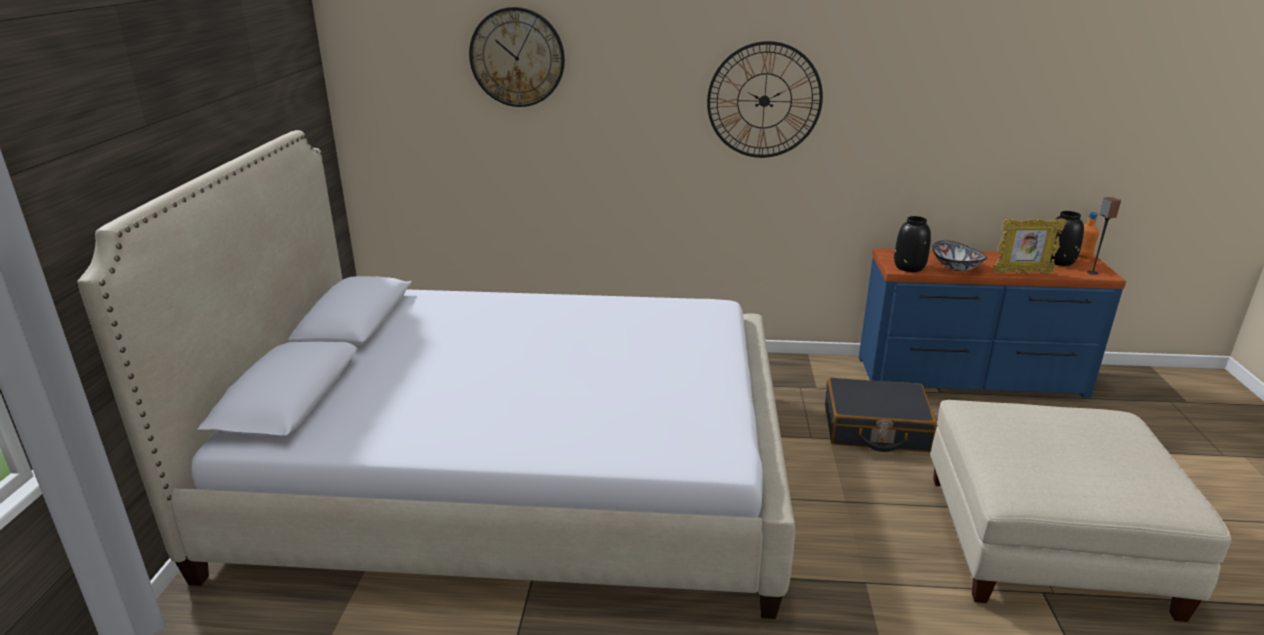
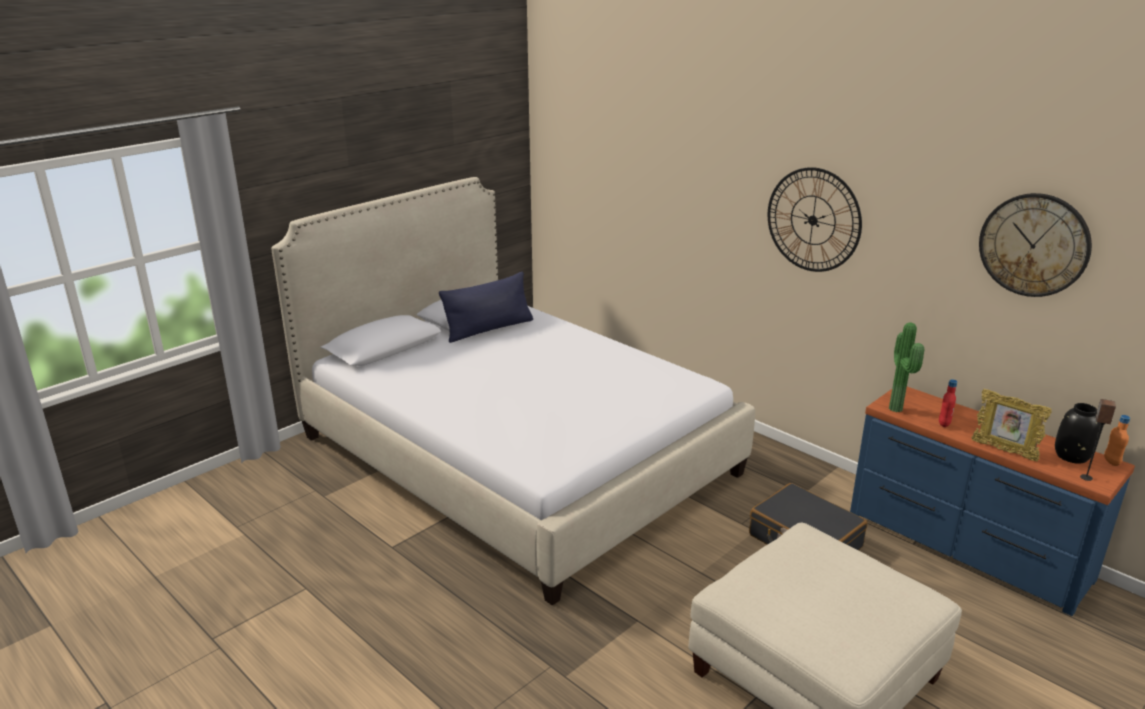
camera: 40 degrees right, 0 degrees up
(405, 327) = (489, 329): none -> blue pillow
(517, 57) = (640, 147): wall clock -> wall clock (1034, 245)
(909, 267) = (898, 409): black vase -> potted plant
(955, 267) = (944, 423): bowl -> red bottle

